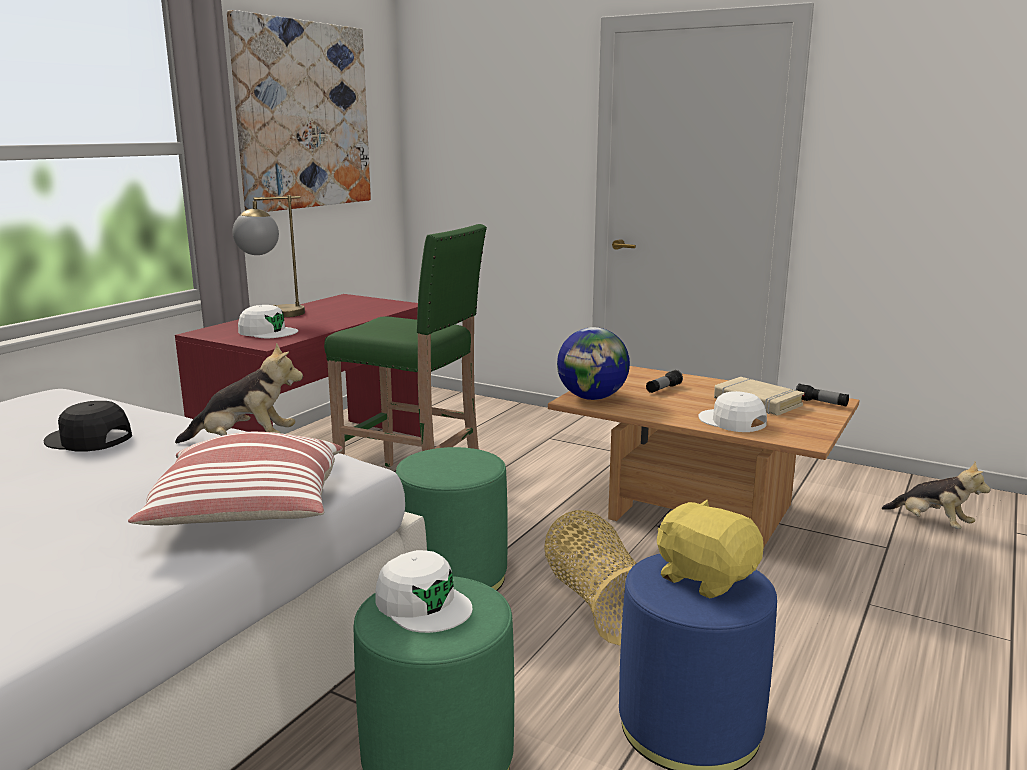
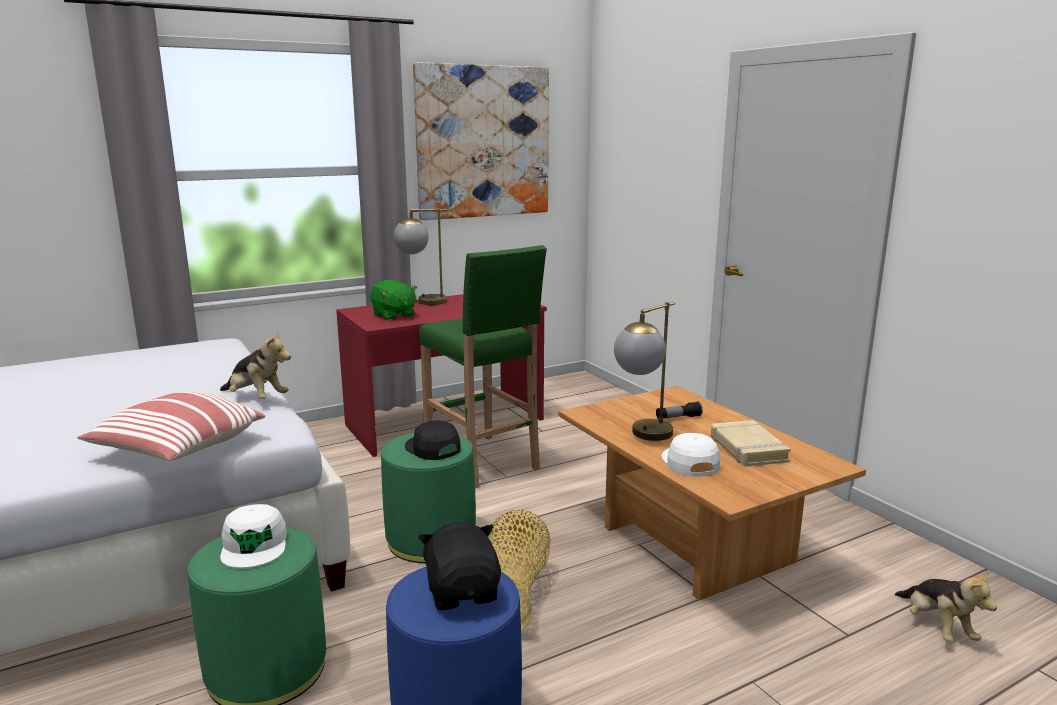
camera: 30 degrees right, 0 degrees up
(88, 439) = (186, 377): black cap -> black cap (432, 448)
(268, 332) = (393, 315): white cap -> green plush toy
(592, 398) = (602, 413): globe -> none
(661, 410) = (643, 437): none -> table lamp
(705, 577) = (463, 592): yellow plush toy -> black plush toy
(821, 403) = (814, 464): flashlight -> none

